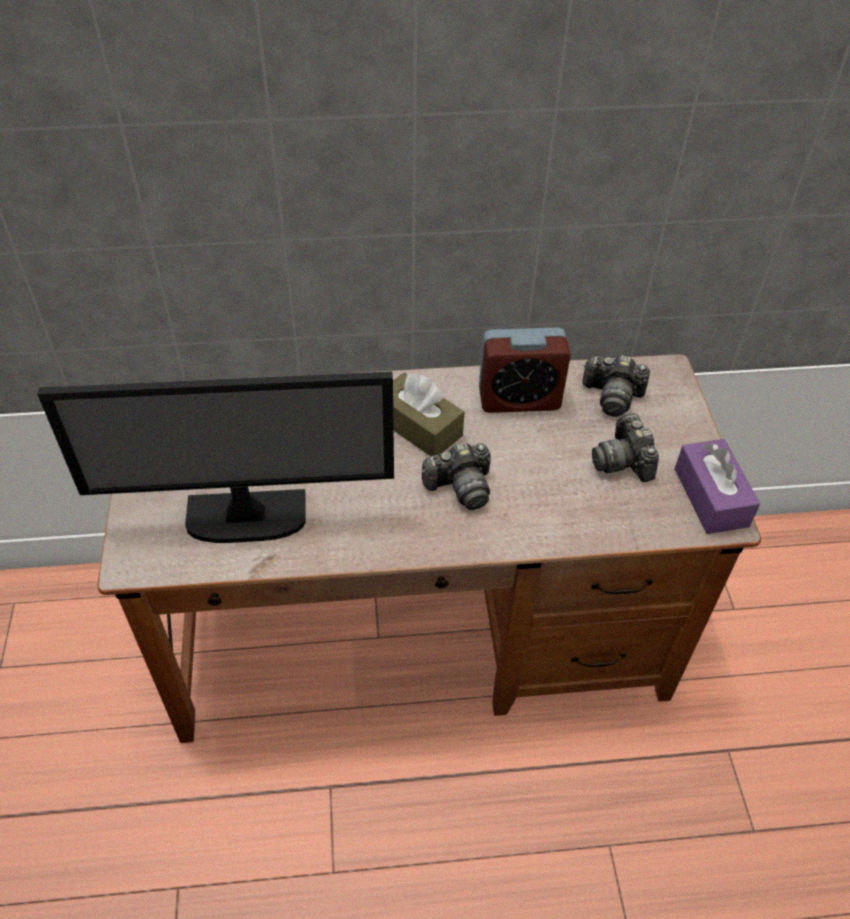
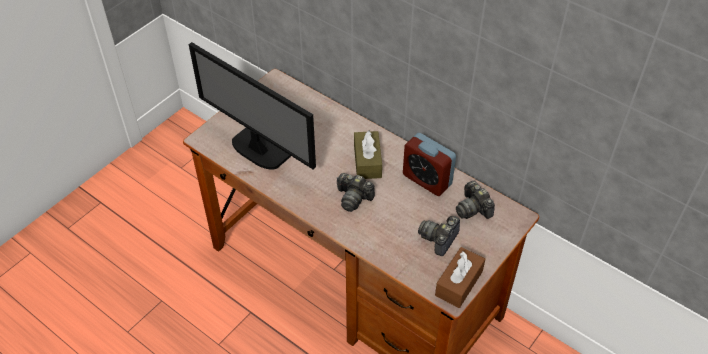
camera: 45 degrees right, 0 degrees up
(711, 497) = (459, 283): purple tissue box -> brown tissue box

